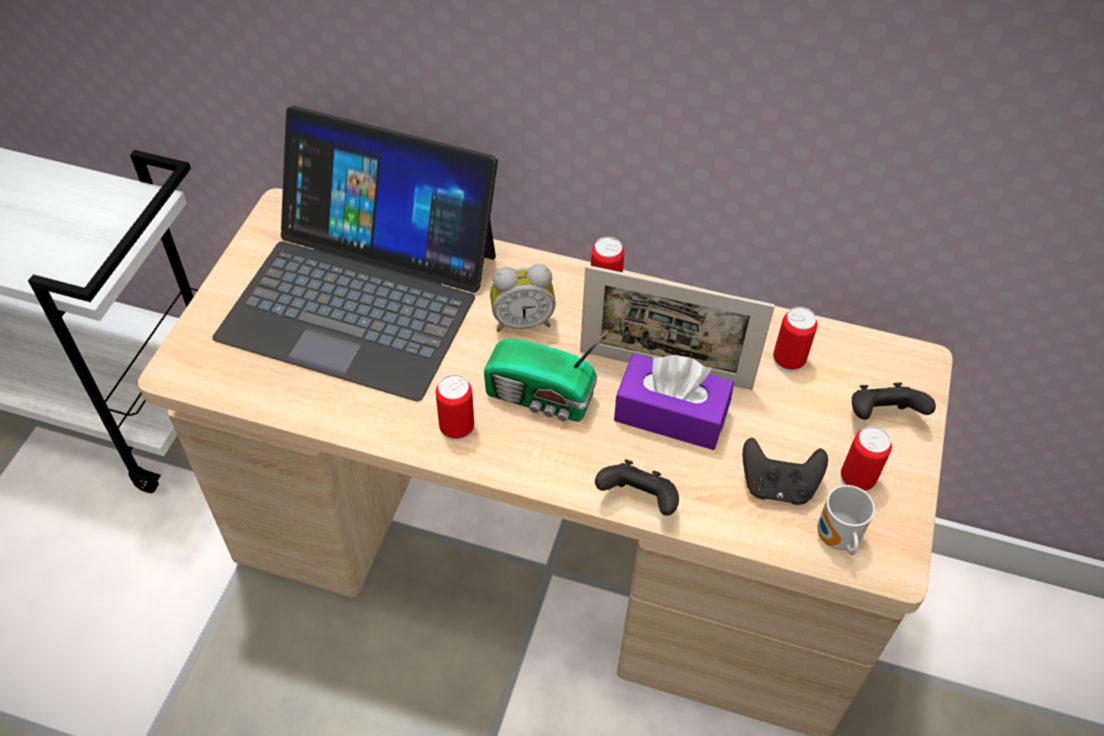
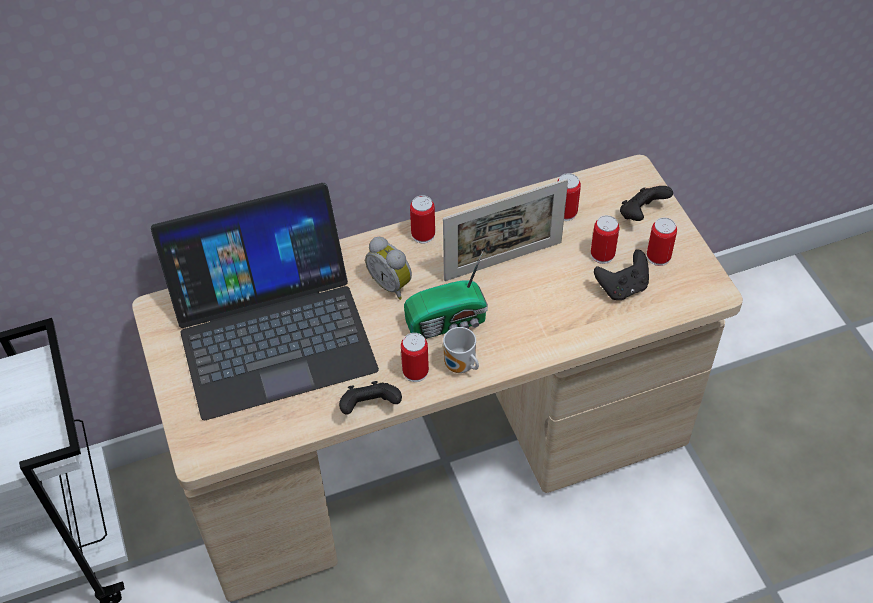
camera: 35 degrees left, 0 degrees up
(522, 321) = (392, 284): alarm clock -> alarm clock turned 90 degrees clockwise
(638, 500) = (557, 344): black game controller -> black game controller (370, 407)
(670, 414) = (530, 285): purple tissue box -> none
(789, 433) = (602, 254): none -> can
(835, 539) = (676, 297): mug -> mug (460, 367)

